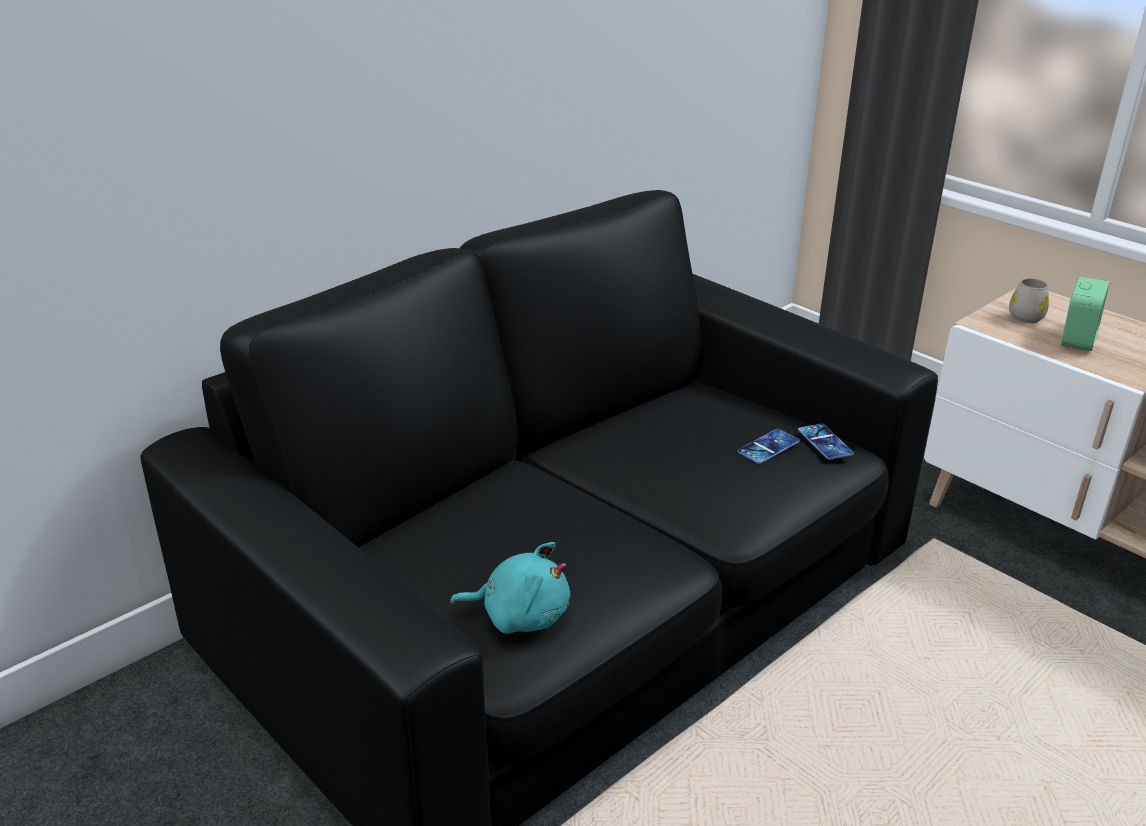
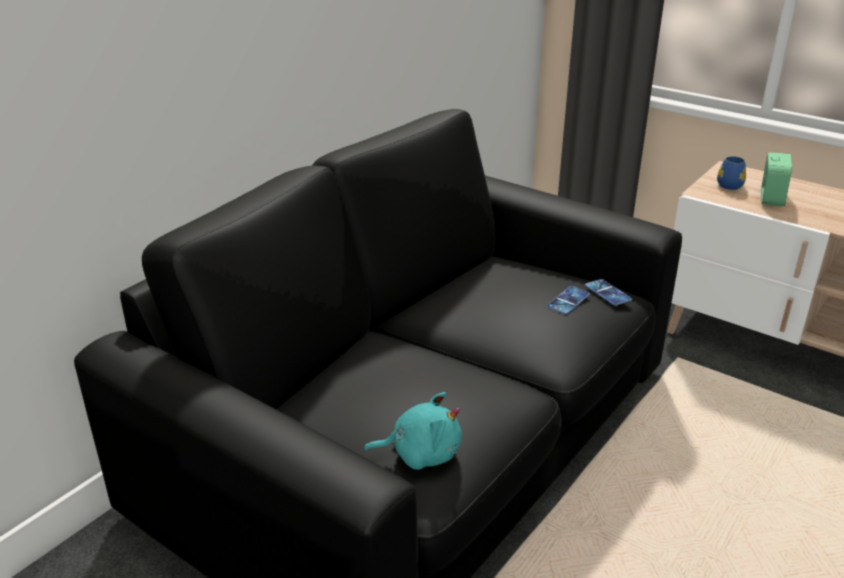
camera: 10 degrees left, 0 degrees up
(1027, 315) = (730, 184): white mug -> blue mug

